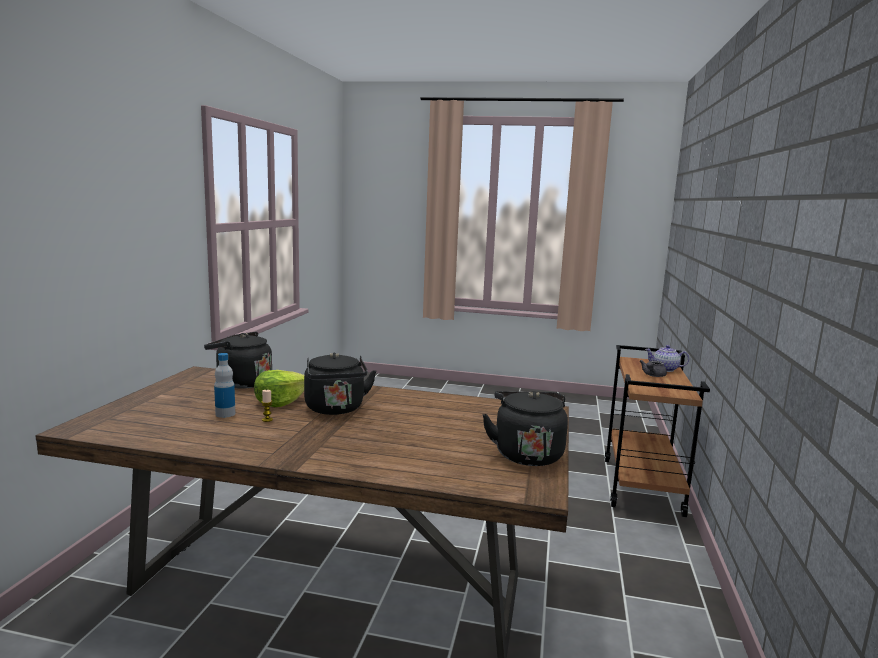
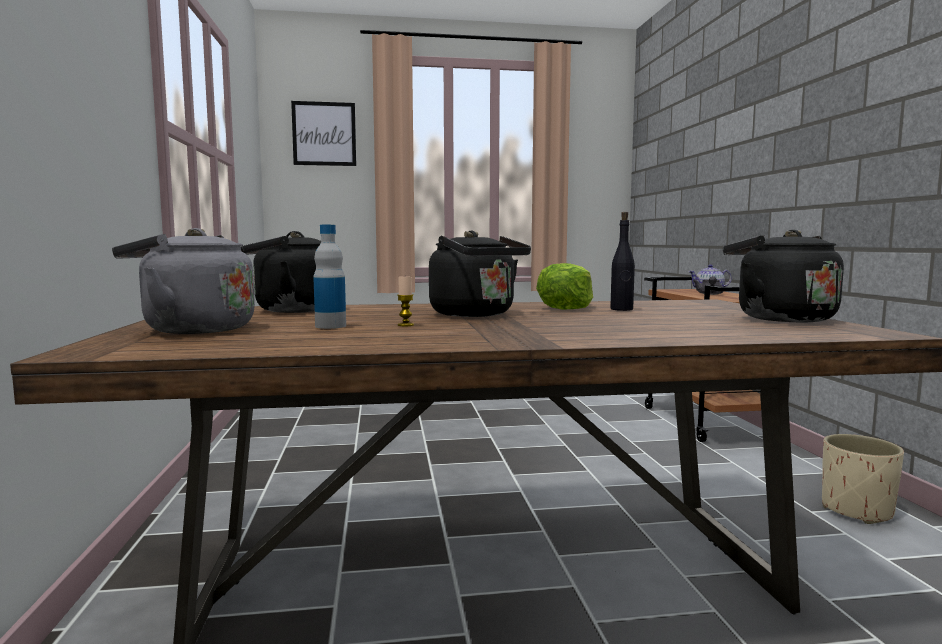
camera: 20 degrees left, 5 degrees down
(152, 406) = (192, 330): none -> grey kettle
(280, 402) = (386, 316): lettuce -> lettuce (566, 308)
(390, 183) = (324, 134): none -> picture
(448, 416) = (621, 309): none -> black bottle
(666, 604) = (857, 510): none -> beige planter

